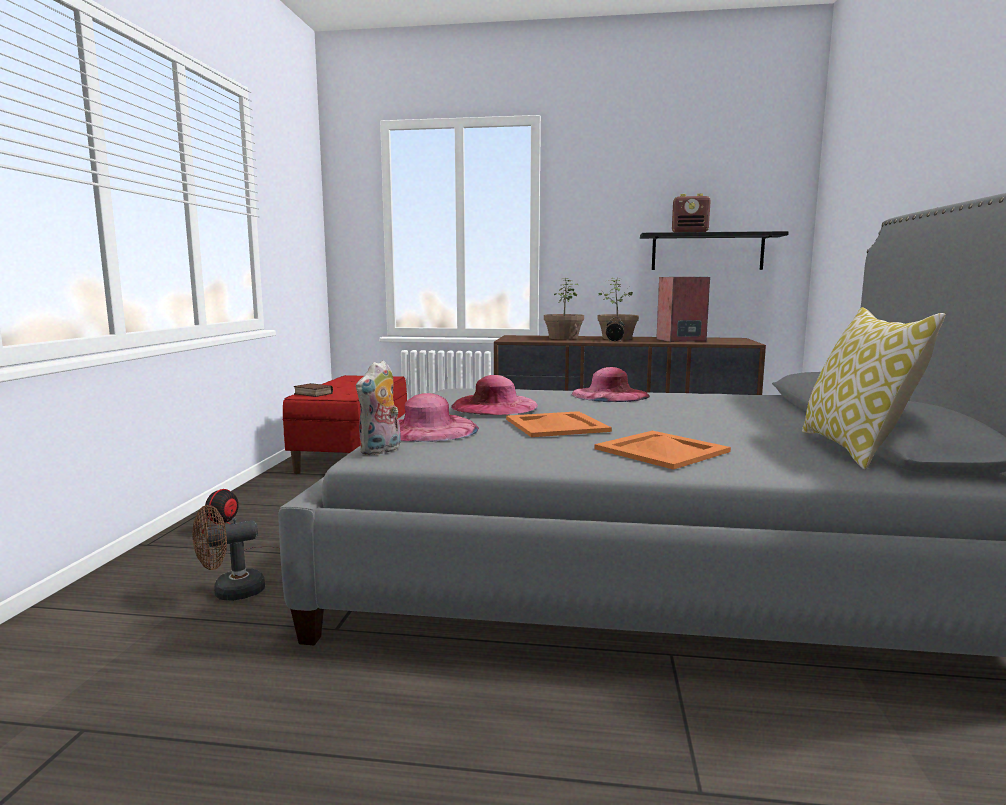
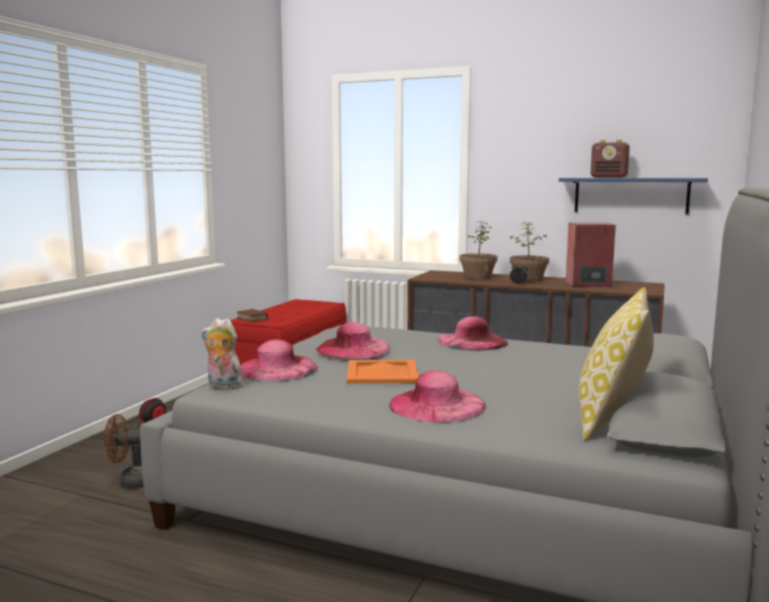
camera: 15 degrees right, 0 degrees up
(381, 451) = (222, 386): plush toy -> plush toy turned 60 degrees clockwise
(661, 450) = (437, 405): orange tray -> pink hat
(707, 252) = (631, 195): black shelf -> blue shelf

